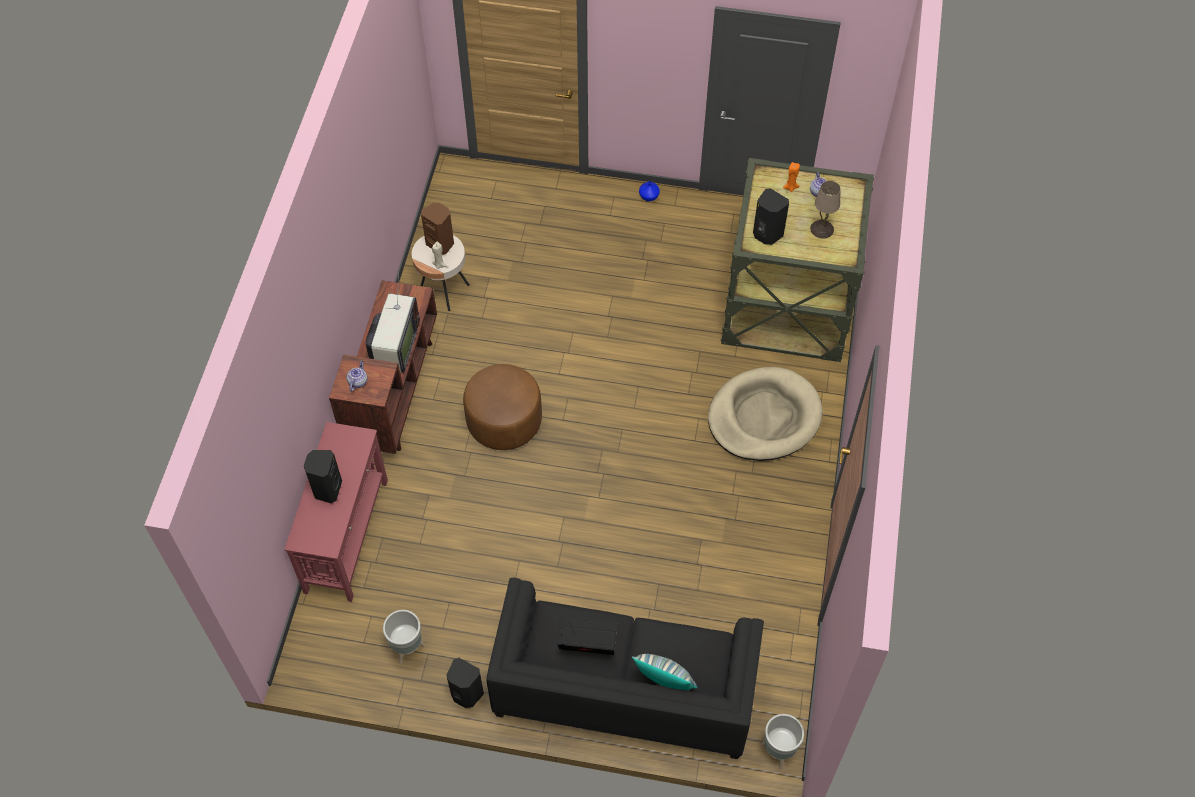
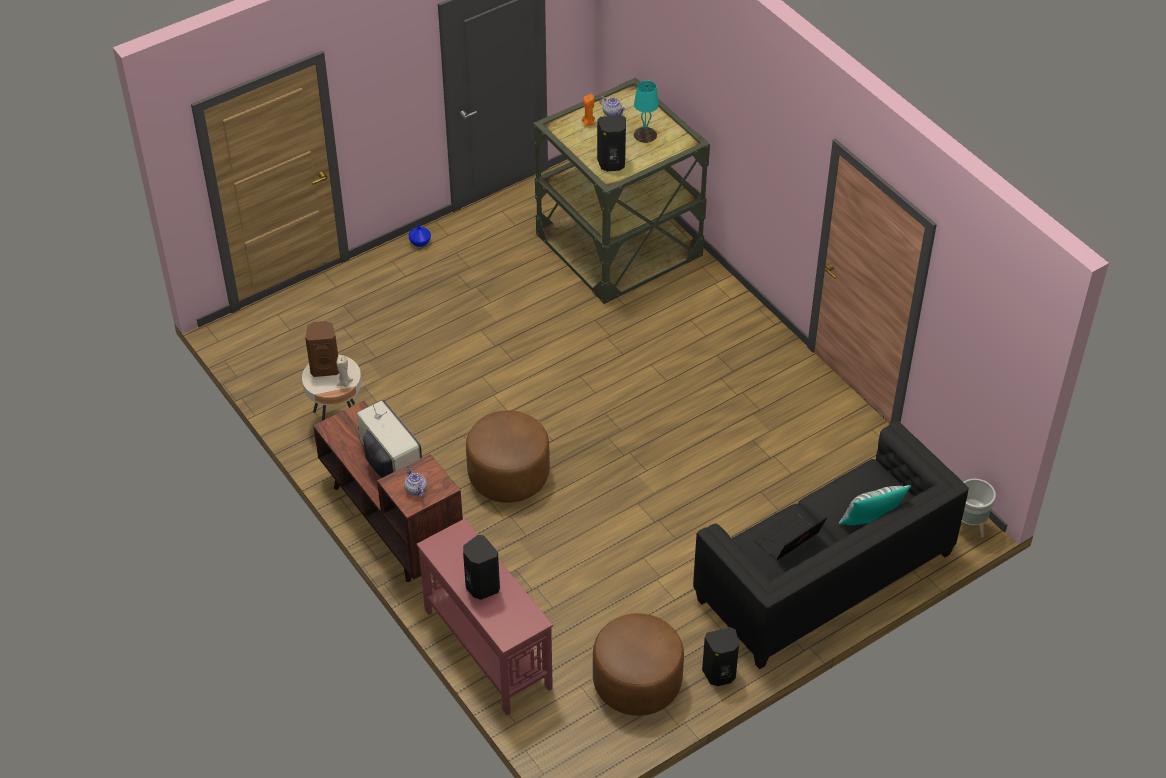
camera: 45 degrees left, 10 degrees down
(408, 648) = (637, 682): grey planter -> brown ottoman
(764, 417) = (696, 329): beige dog bed -> none
(821, 229) = (645, 135): beige table lamp -> turquoise table lamp

